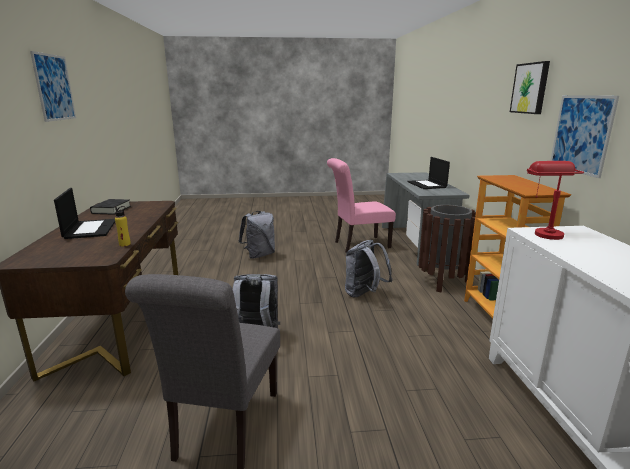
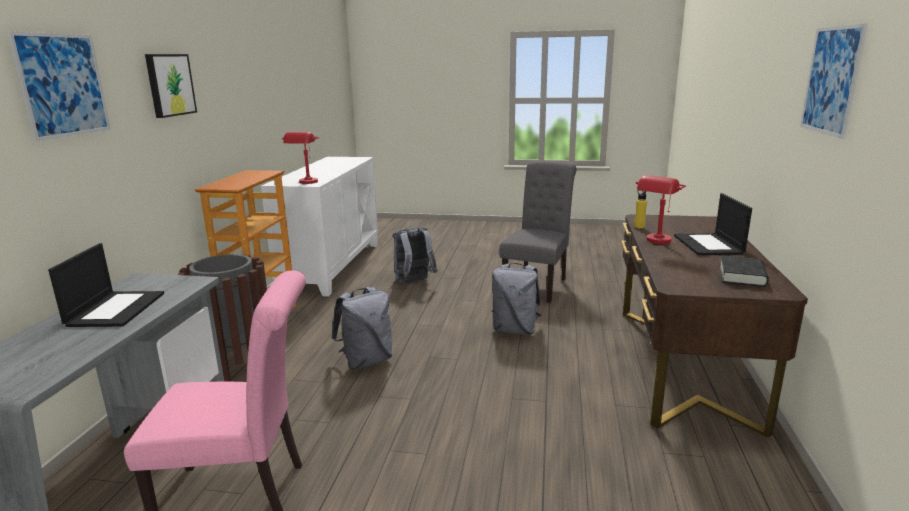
camera: 165 degrees left, 0 degrees up
(133, 228) = (656, 242): none -> red table lamp
(259, 255) = (500, 486): grey backpack -> grey backpack (414, 282)
(581, 134) = (230, 121): picture -> picture (63, 85)

